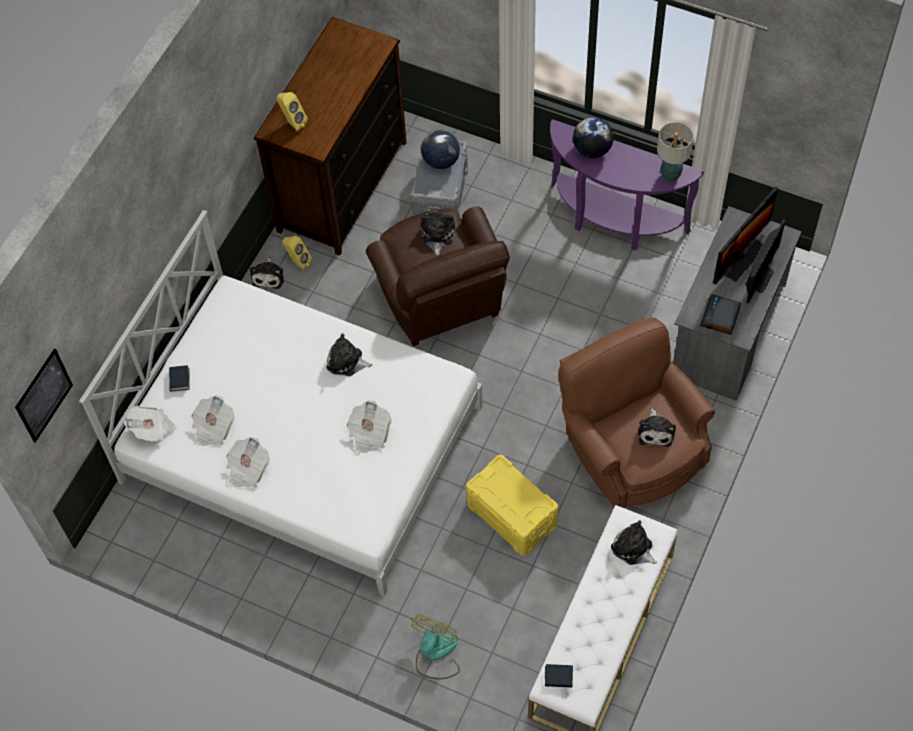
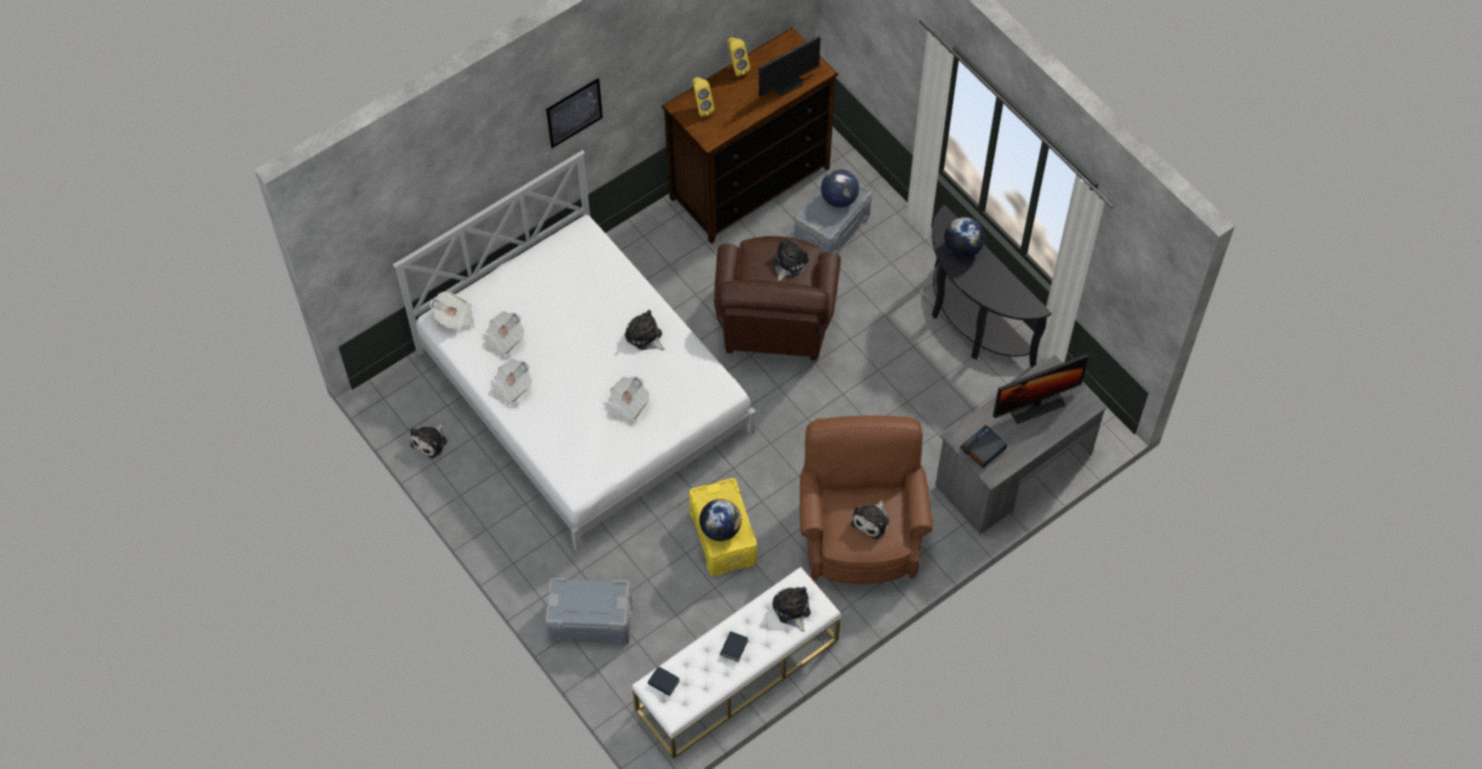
camera: 25 degrees right, 0 degrees up
(43, 395) = (357, 245): picture -> picture (574, 113)
(179, 380) = (499, 287): book -> book (734, 647)
(268, 276) = (640, 234): plush toy -> plush toy (431, 442)
(298, 262) = (672, 233): yellow speaker -> yellow speaker (737, 67)
(435, 653) = (590, 619): fan -> grey storage box
(516, 507) = (720, 529): none -> globe
(613, 221) = (970, 324): purple console table -> black console table
(671, 175) = (1018, 303): table lamp -> none
(759, 278) = (1040, 431): monitor -> monitor (787, 84)

